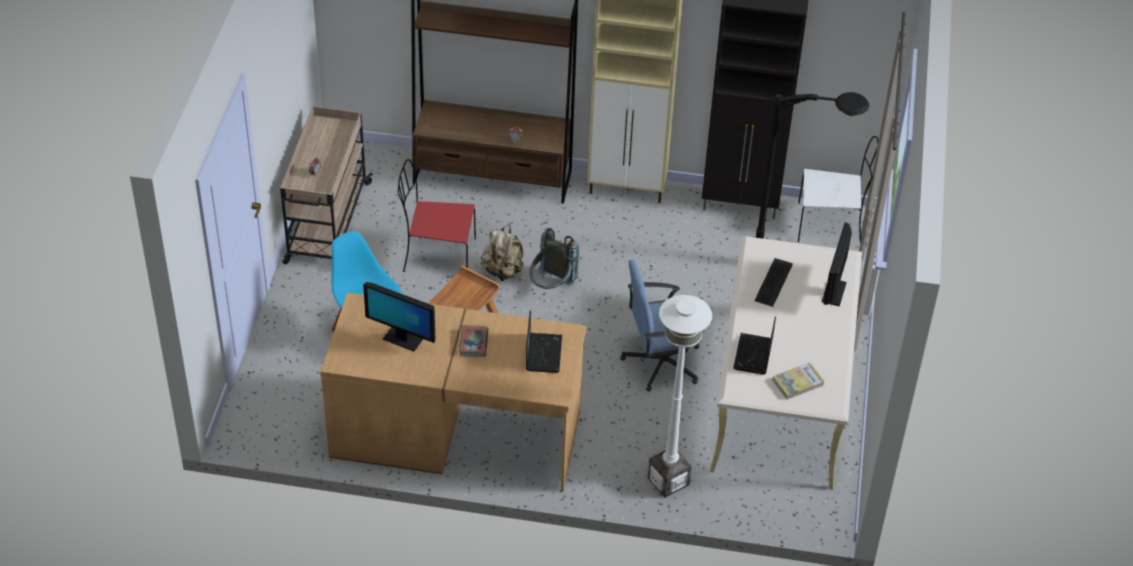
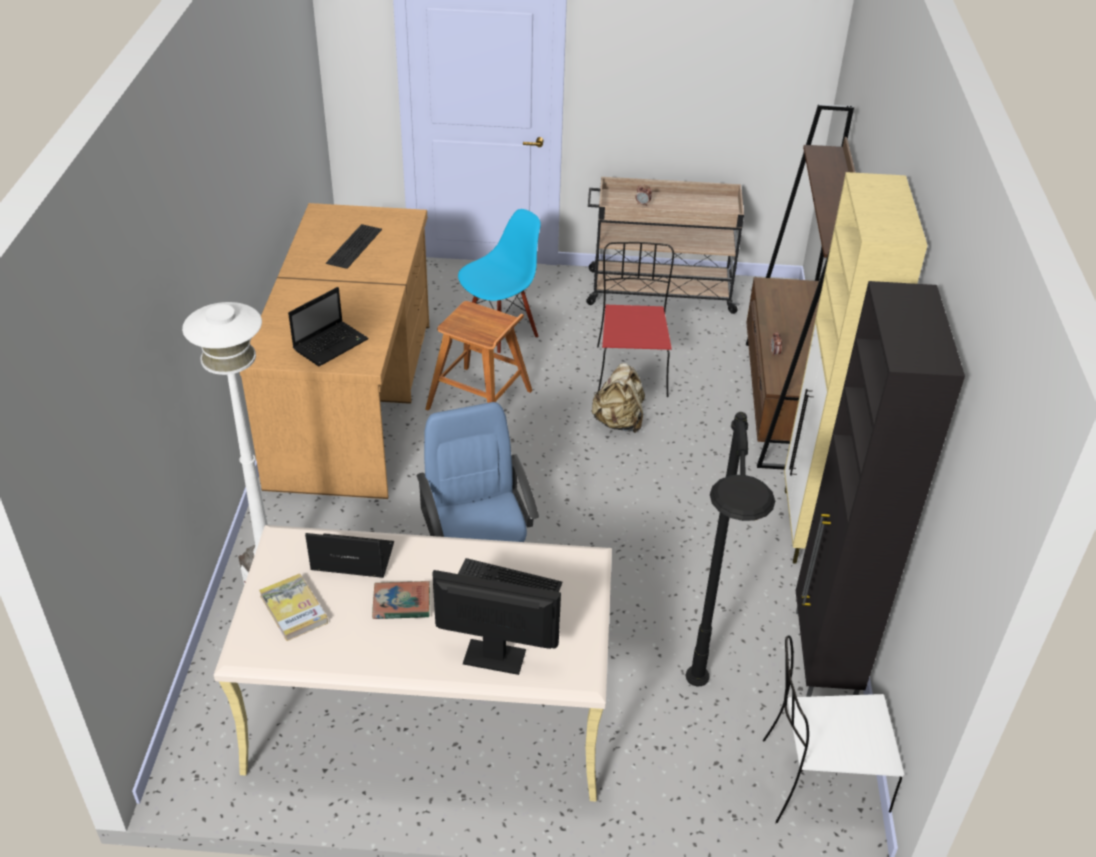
camera: 85 degrees right, 5 degrees down
(402, 339) = (355, 247): monitor -> keyboard
(473, 343) = (348, 293): book -> book (401, 603)
(543, 352) = (331, 344): laptop -> laptop turned 45 degrees counterclockwise
(551, 287) = (600, 464): grey backpack -> none
(831, 225) = (819, 782): white chair -> white chair turned 90 degrees clockwise

